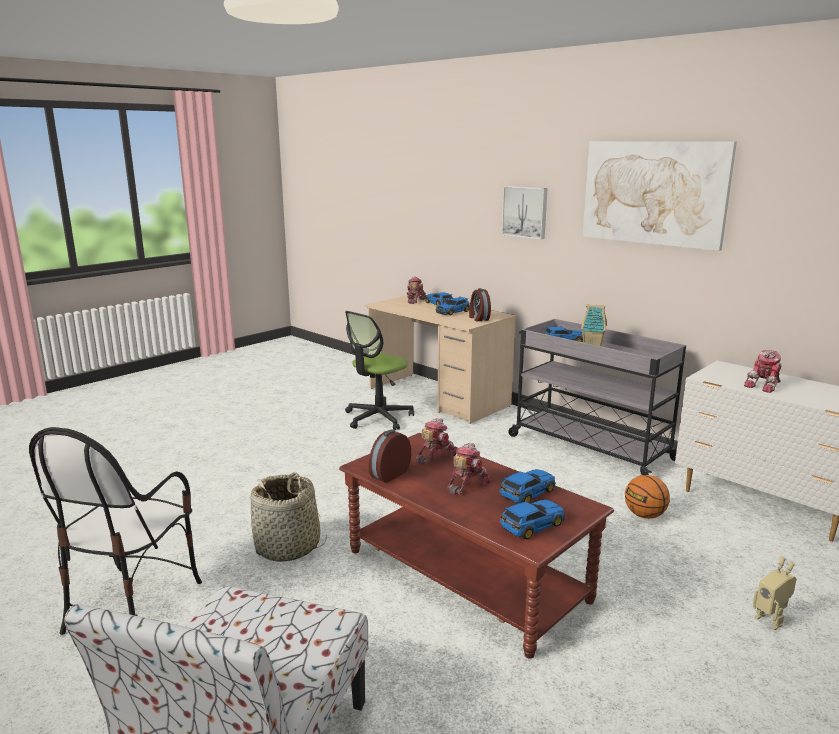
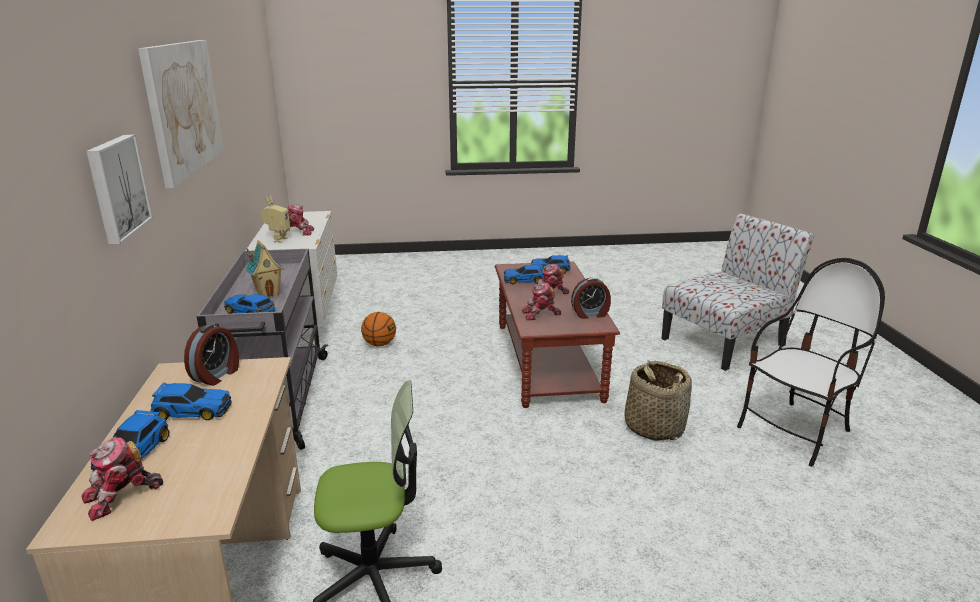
camera: 140 degrees left, 5 degrees up
(770, 620) = (439, 296): toy robot -> toy robot (278, 240)

